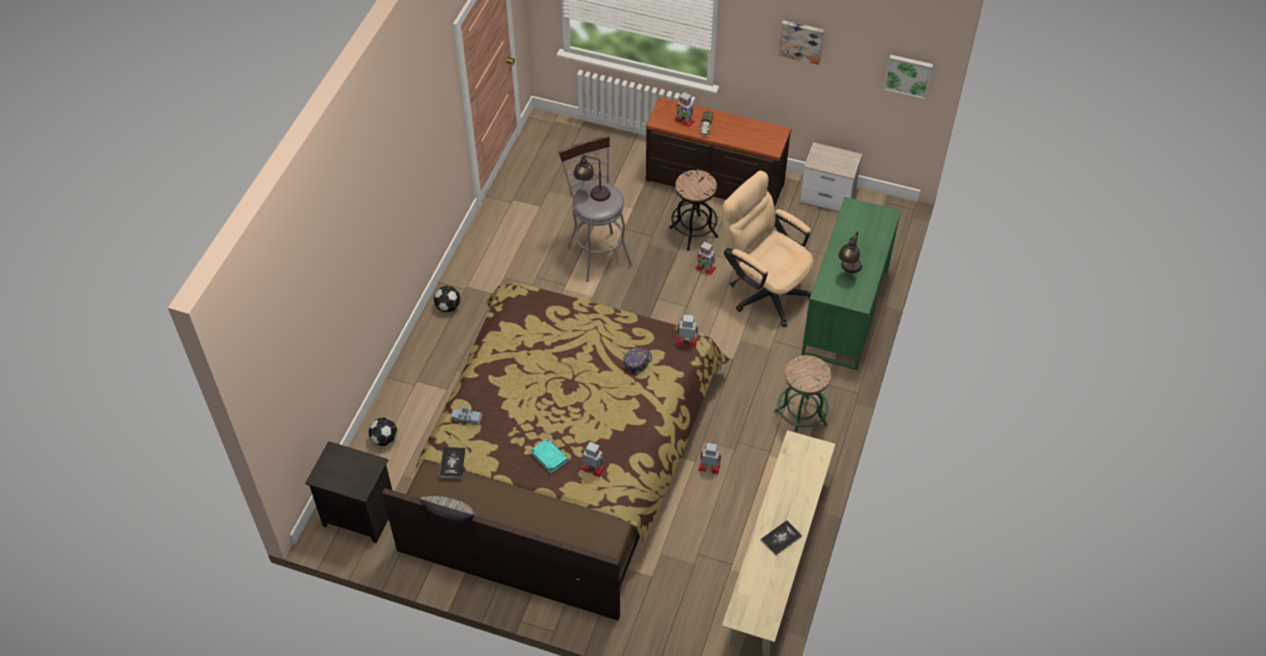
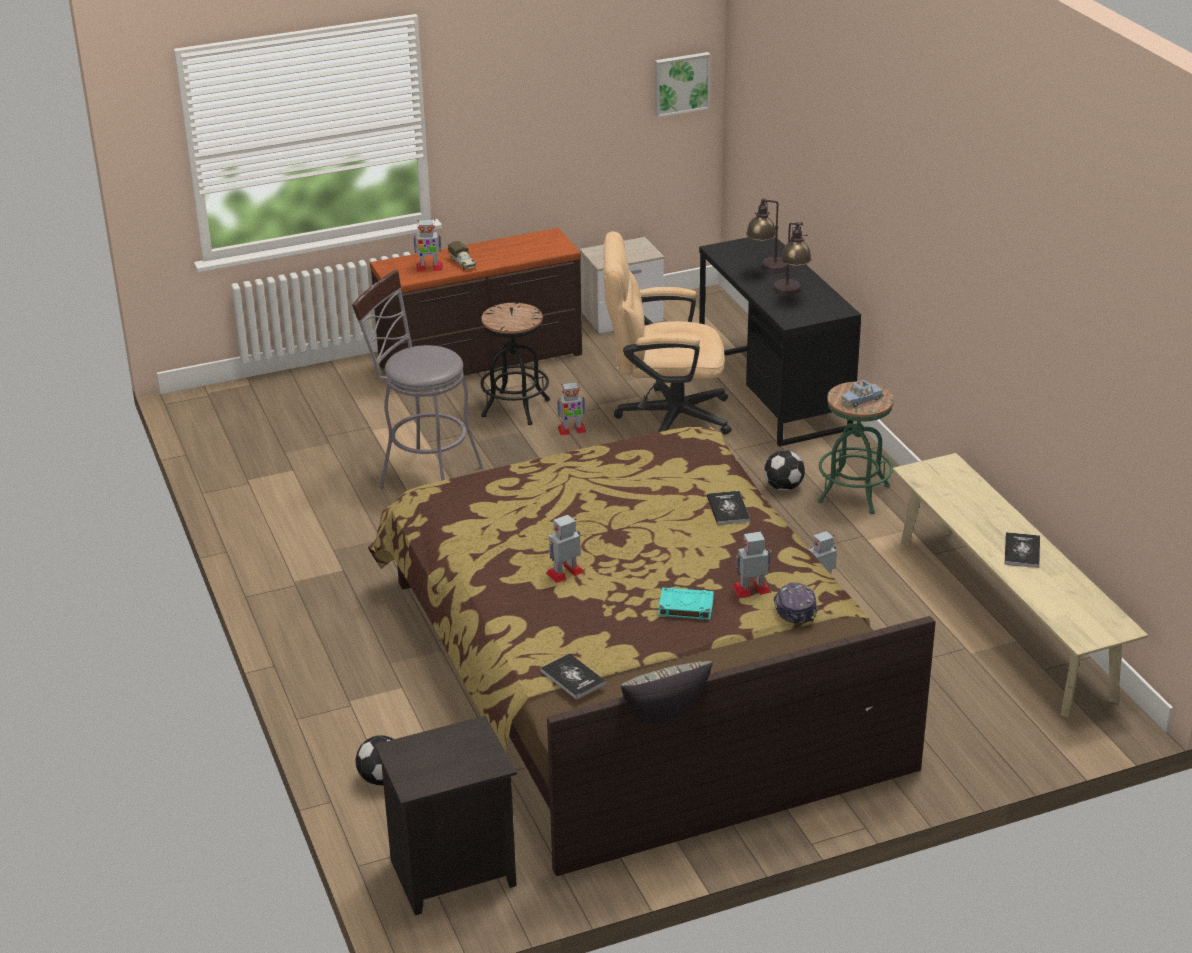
camera: 40 degrees left, 20 degrees down
(448, 307) = (294, 612): football -> football (783, 487)
(466, 418) = (529, 629): blue toy car -> blue toy car (861, 400)
(592, 194) = (412, 359): table lamp -> table lamp (767, 270)
(637, 362) = (663, 479): cap -> cap (794, 609)
(644, 406) = (728, 509): none -> book
(687, 341) = (692, 437): toy robot -> toy robot (565, 572)
(801, 41) = (540, 89): picture -> none
(845, 312) = (772, 393): green desk -> black desk

